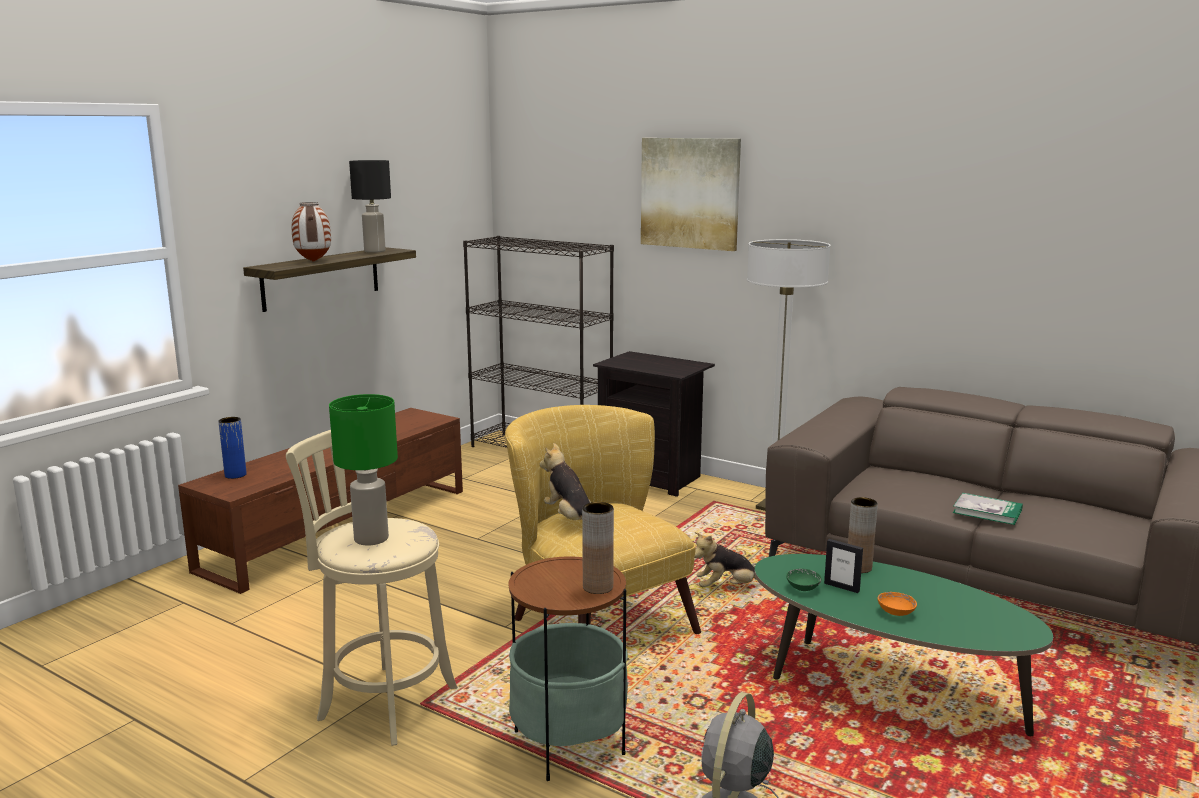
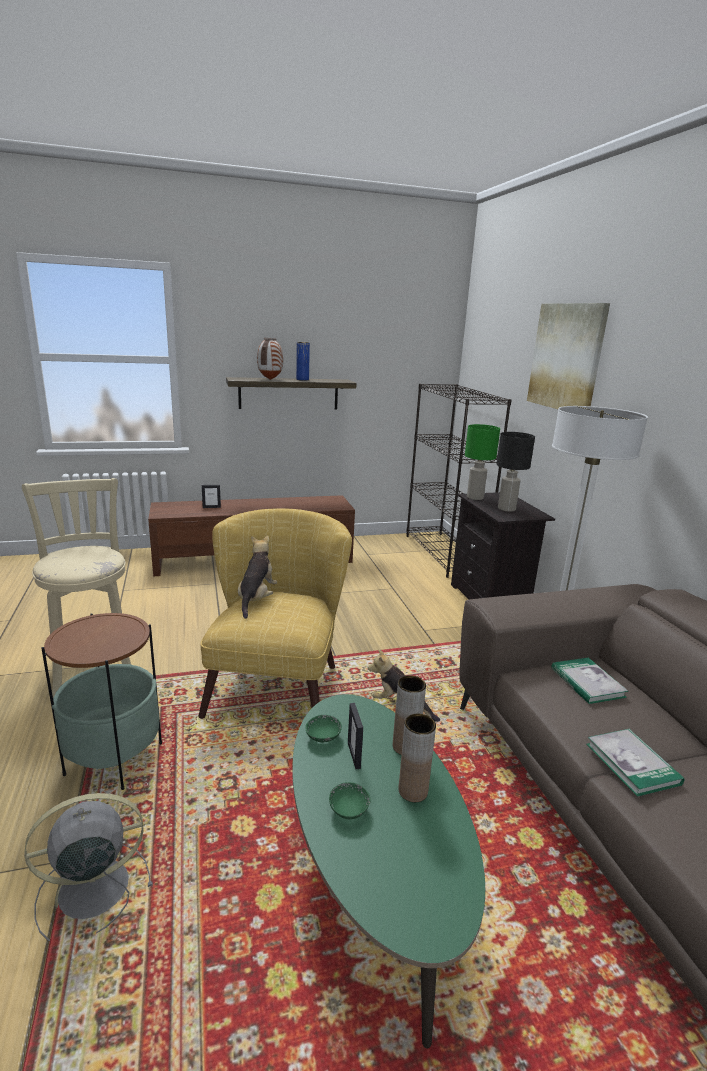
camera: 40 degrees right, 5 degrees up
(235, 475) = (181, 505): blue vase -> blue vase (302, 379)
(283, 465) = (211, 507): none -> picture frame
(370, 539) = (69, 558): green table lamp -> green table lamp (475, 497)
(375, 251) = (329, 380): black table lamp -> black table lamp (507, 509)
(598, 587) = (97, 649): brown vase -> brown vase (413, 791)
(895, 480) = (587, 682): none -> book
(896, 612) = (348, 810): orange bowl -> green bowl

